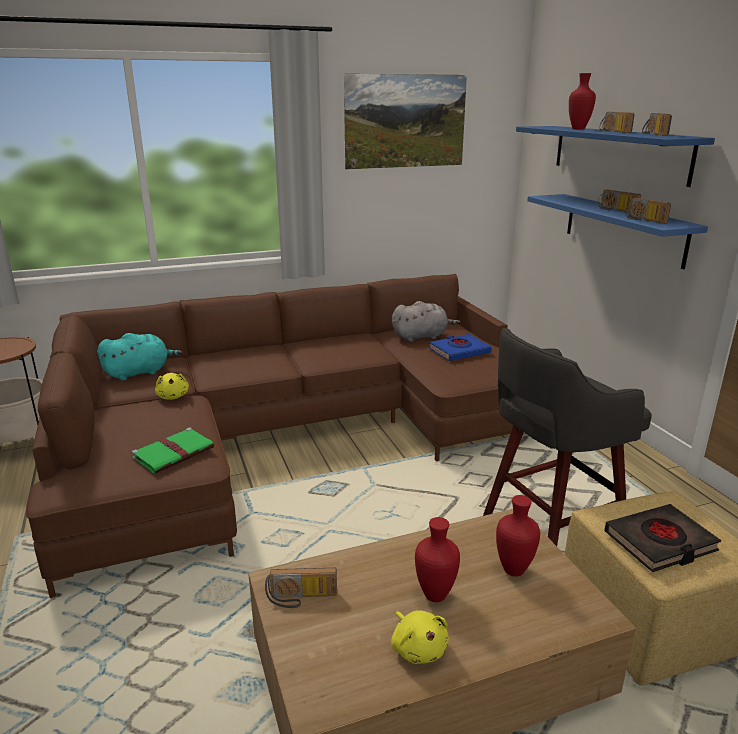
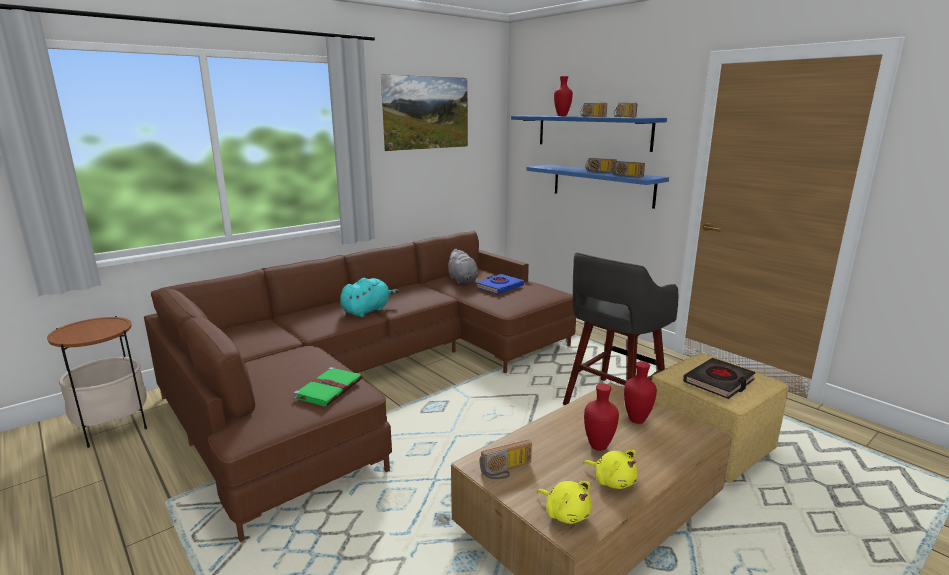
camera: 20 degrees left, 5 degrees down
(139, 372) = (240, 335): turquoise plush toy -> turquoise plush toy (367, 310)
(173, 396) = (288, 349): yellow plush toy -> yellow plush toy (565, 513)
(421, 336) = (463, 280): grey plush toy -> grey plush toy turned 105 degrees clockwise

